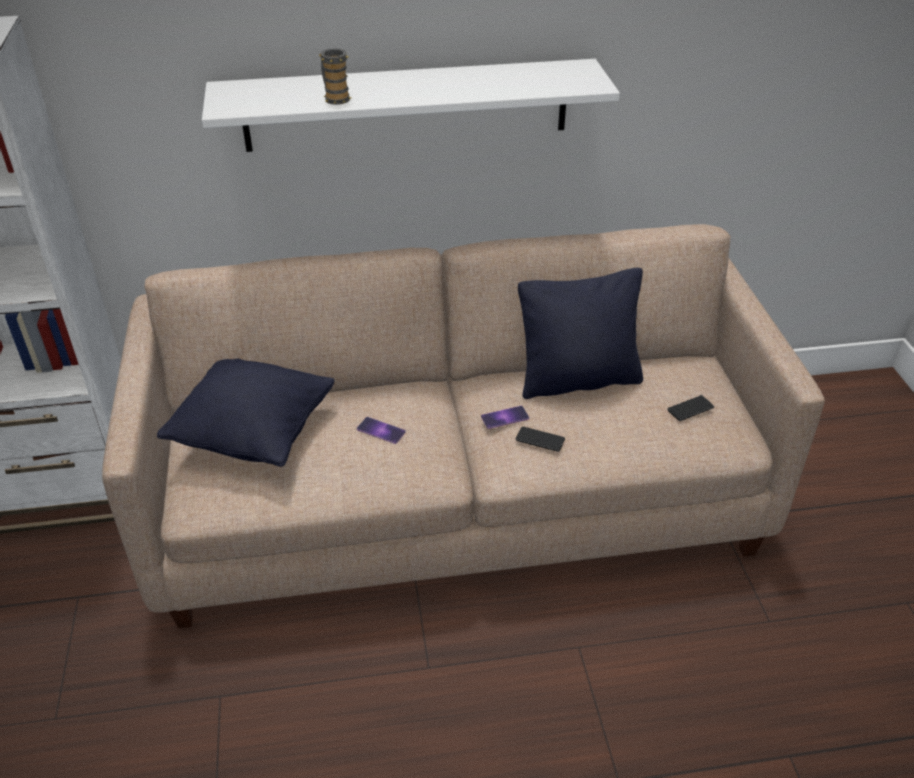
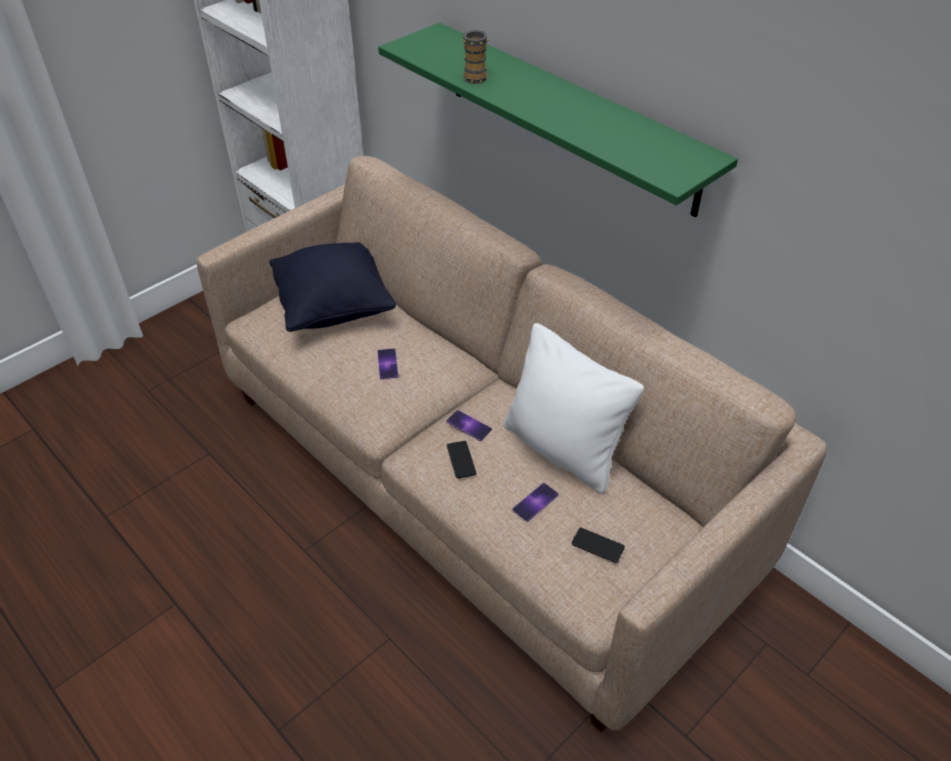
camera: 55 degrees right, 5 degrees up
(407, 105) = (569, 117): white shelf -> green shelf
(578, 380) = (563, 449): black pillow -> white pillow
(622, 419) = (535, 502): none -> phone

